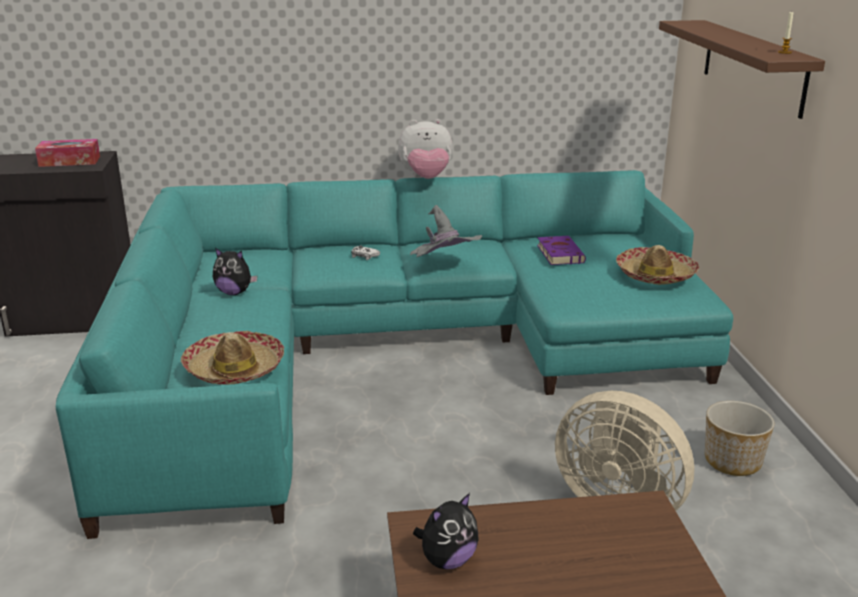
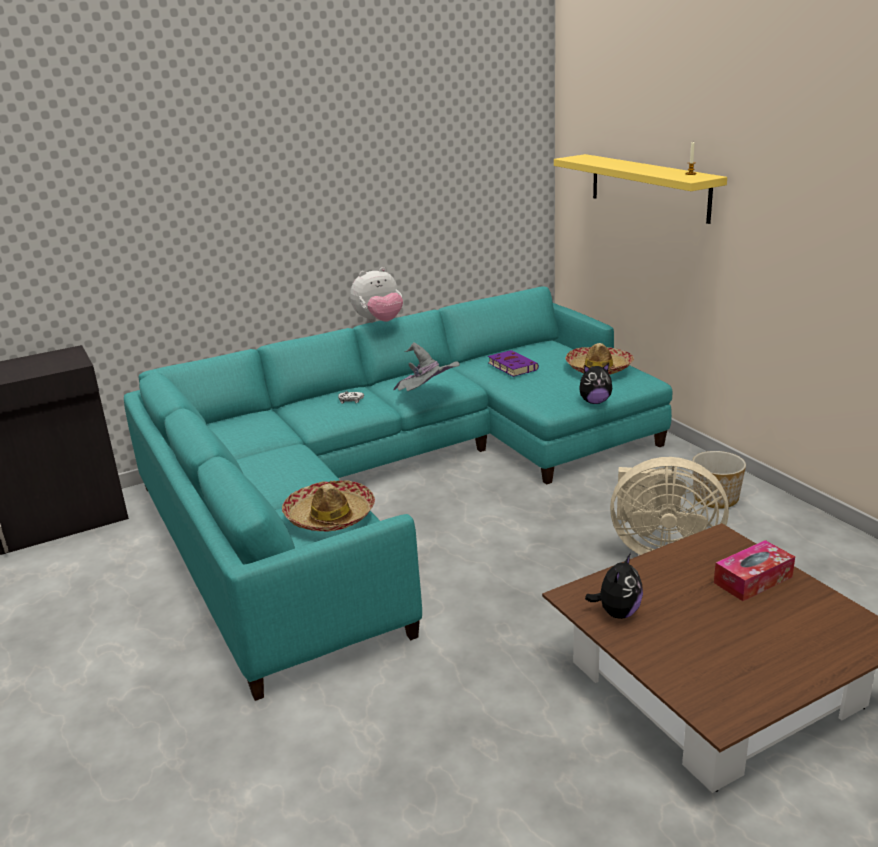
camera: 20 degrees left, 0 degrees up
(69, 161) = (47, 363): tissue box -> tissue box (753, 580)
(234, 293) = (263, 455): plush toy -> plush toy (595, 402)
(753, 66) = (648, 187): brown shelf -> yellow shelf

